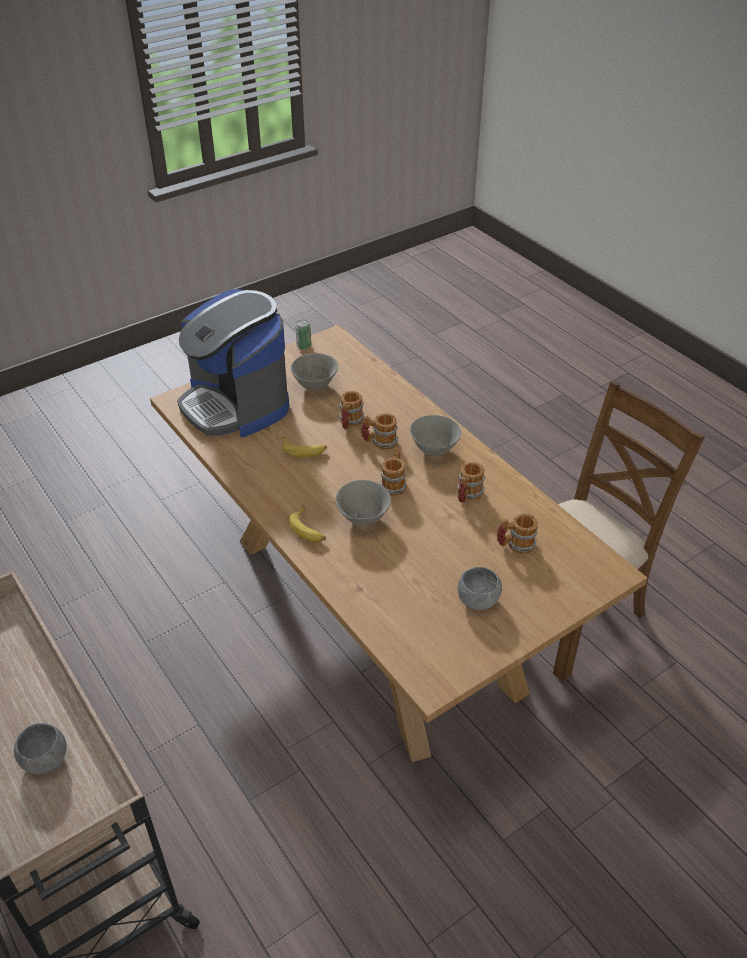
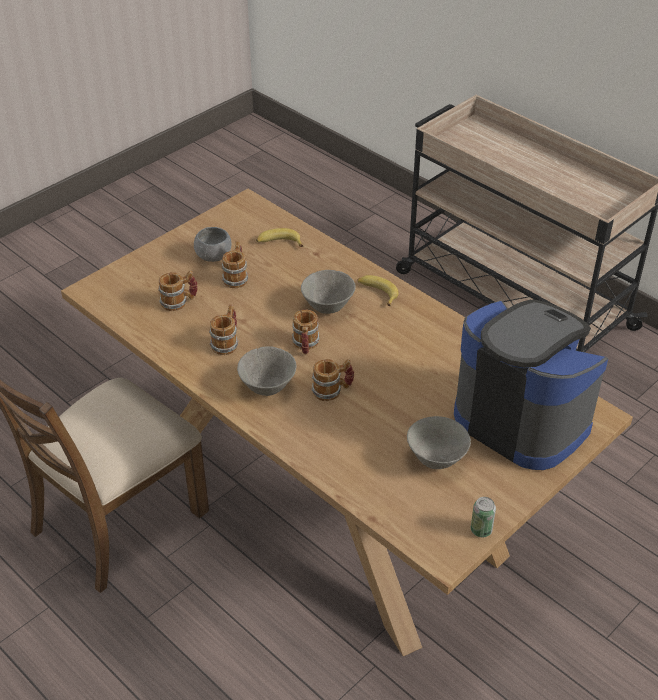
camera: 170 degrees right, 0 degrees up
(45, 759) = (497, 158): grey bowl -> none
(304, 450) = (414, 370): banana -> banana (279, 243)
(350, 422) = (374, 412): mug -> mug (236, 277)

